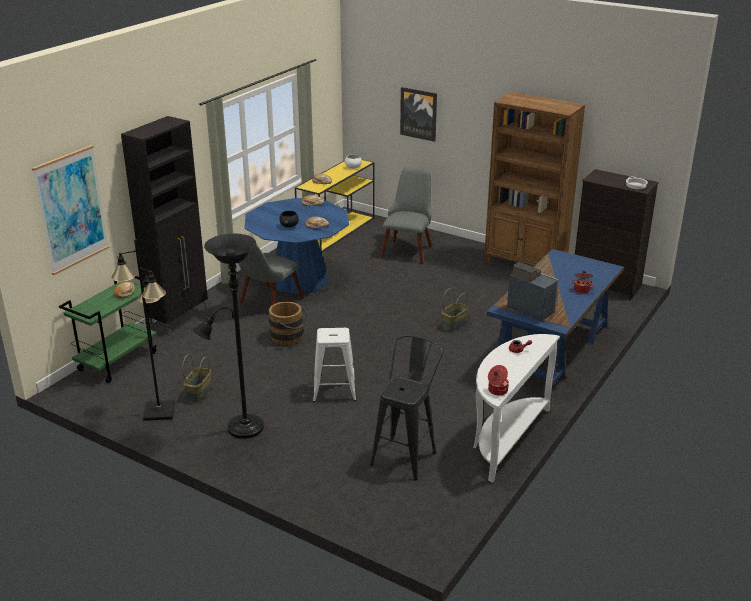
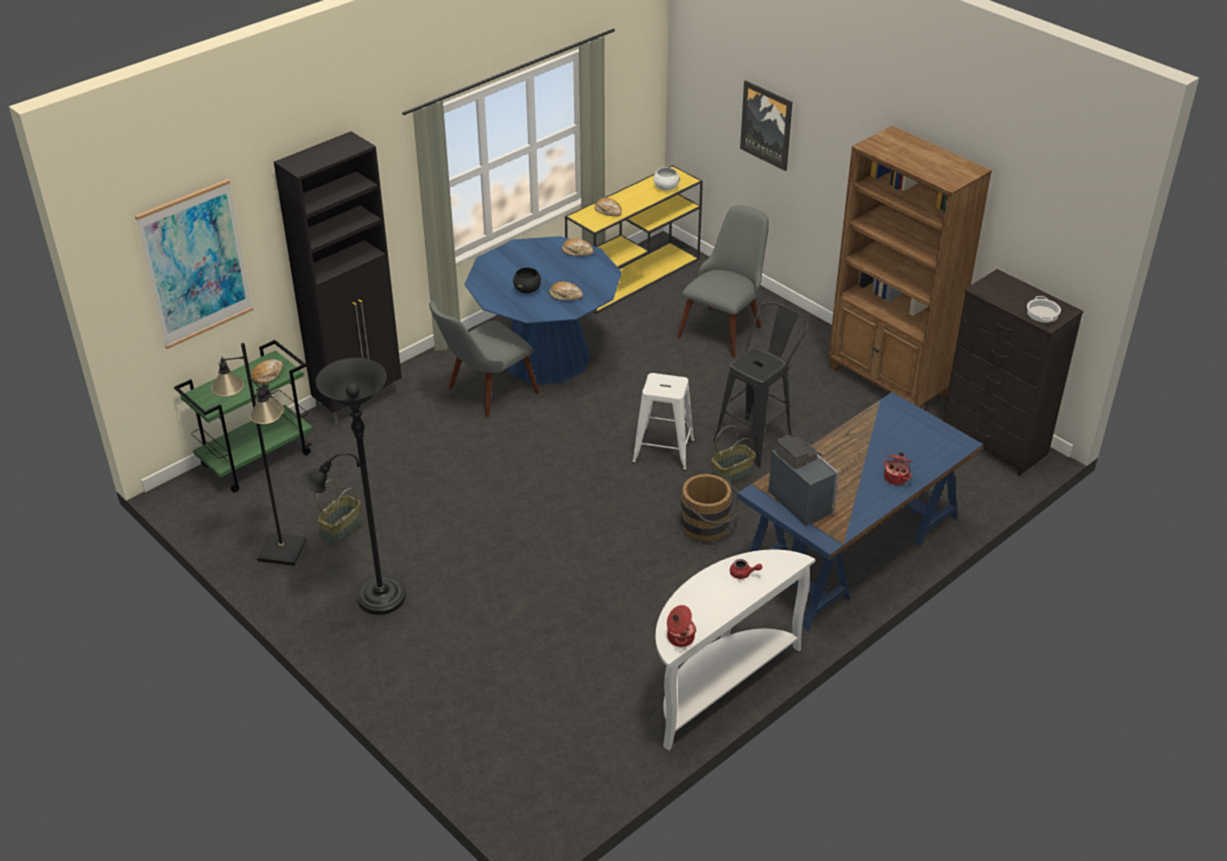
camera: 15 degrees right, 10 degrees up
(289, 337) = (493, 459): brown bucket -> brown bucket (709, 527)
(334, 390) = (519, 559): white stool -> white stool (663, 451)
(407, 455) = (572, 683): black stool -> black stool (758, 437)

